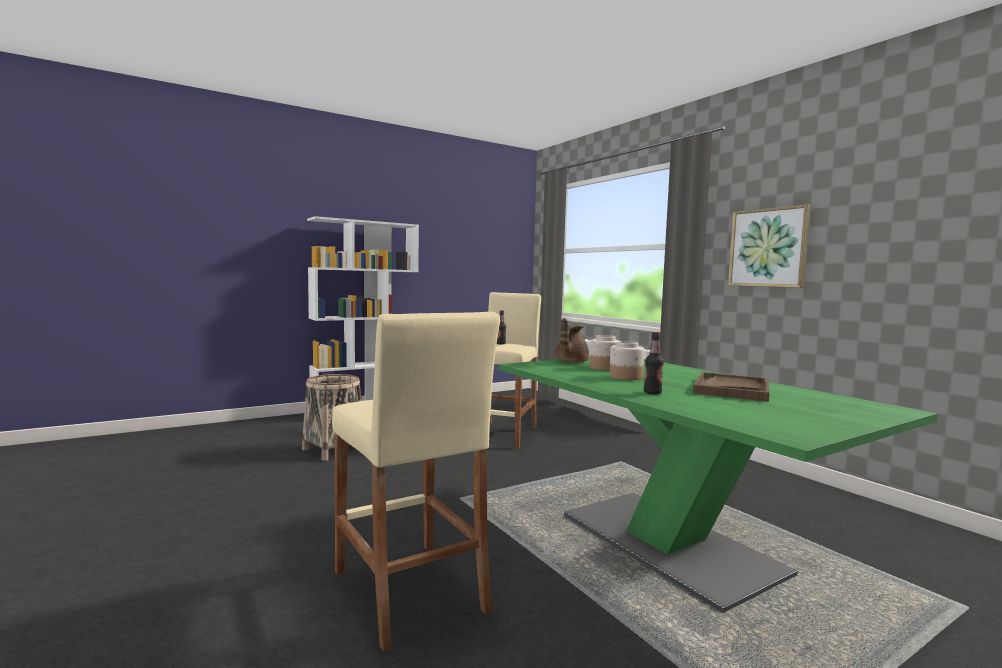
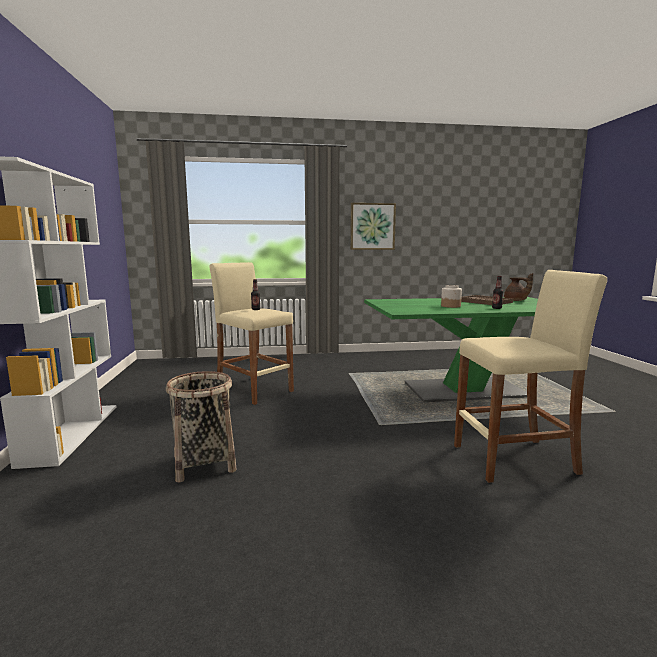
camera: 65 degrees left, 5 degrees up
(570, 362) = (393, 306): brown teapot -> brown teapot (516, 300)
(603, 368) = (418, 305): jar -> none

